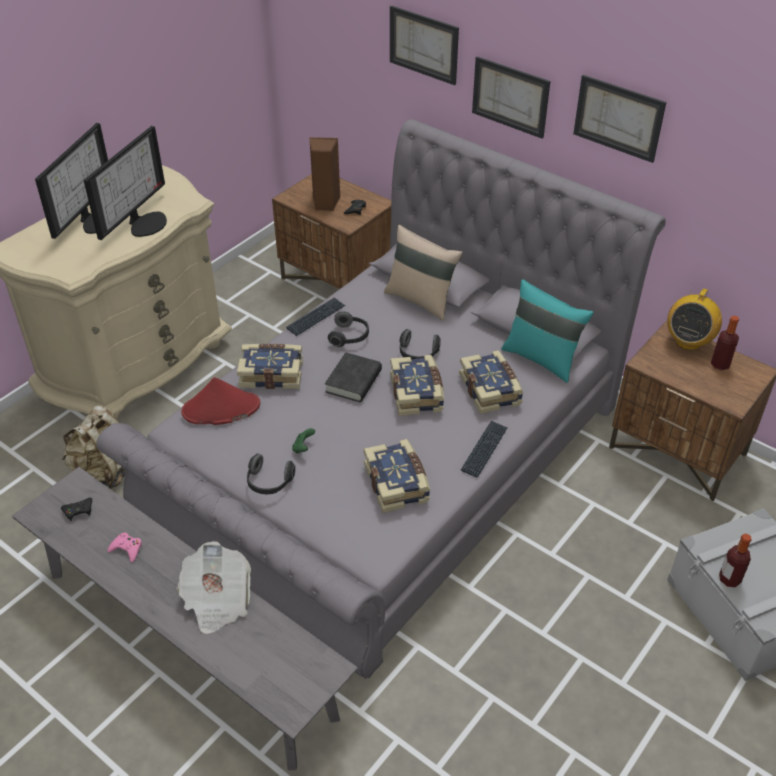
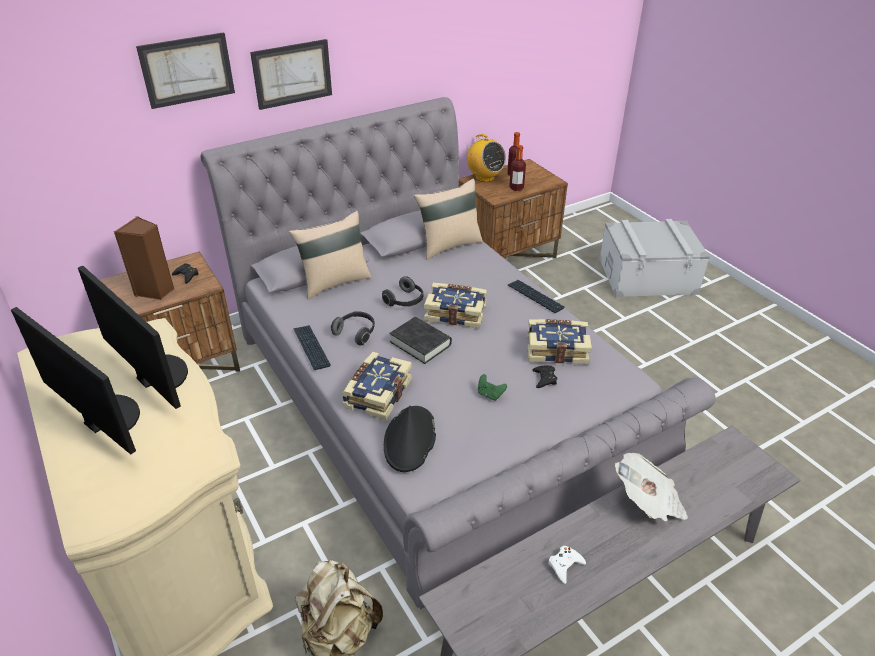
camera: 70 degrees left, 5 degrees down
(78, 510) = (492, 605): black game controller -> black game controller (544, 379)
(127, 549) = (565, 565): pink game controller -> white game controller
(220, 409) = (410, 439): red hat -> black hat
(269, 483) = (526, 426): headphones -> none
(491, 390) = (471, 276): book -> none
(541, 358) = (448, 245): turquoise pillow -> beige pillow
(618, 118) = (389, 40): picture -> none
(729, 579) = (660, 252): bottle -> bottle (516, 188)

